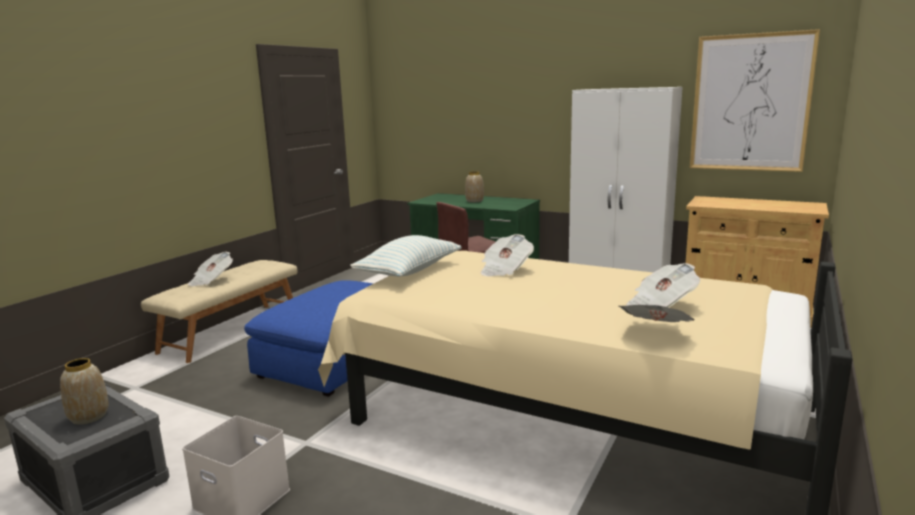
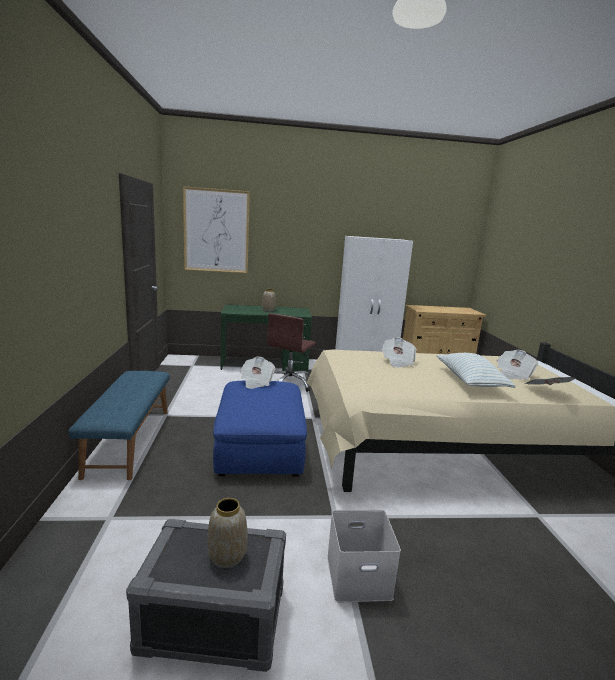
camera: 35 degrees left, 0 degrees up
(211, 280) = (120, 397): newspaper -> newspaper (256, 382)
(231, 331) = (129, 440): beige bench -> blue bench
(409, 272) = (344, 370): pillow -> pillow (470, 381)
(750, 103) = (436, 252): picture -> picture (216, 231)

